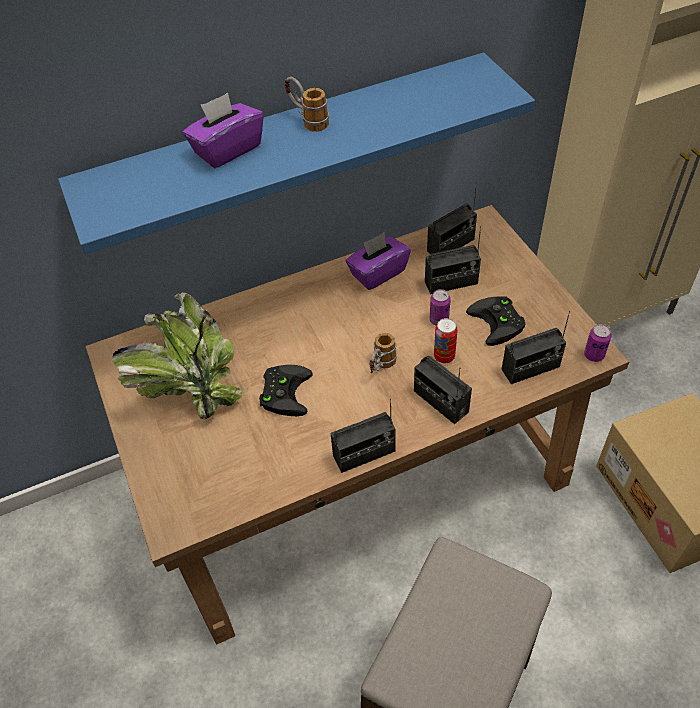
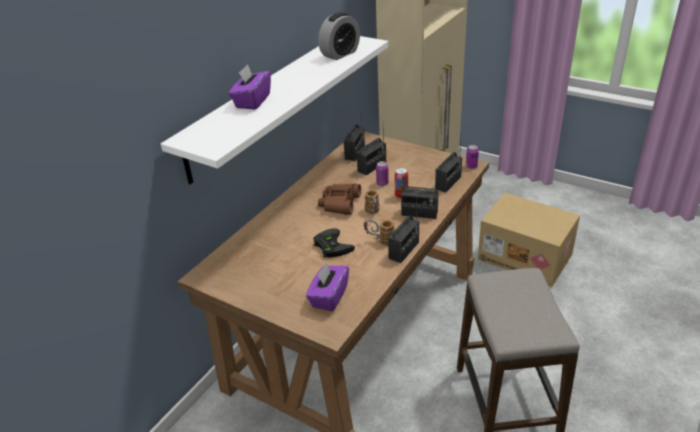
camera: 35 degrees left, 15 degrees down
(188, 389) = (271, 270): potted plant -> none
(289, 145) = (267, 103): blue shelf -> white shelf
(307, 120) = (282, 78): mug -> mug (379, 241)
(354, 326) = (340, 203): none -> brown binoculars
(378, 273) = (328, 178): purple tissue box -> purple tissue box (329, 297)
(434, 101) = (340, 54): none -> alarm clock
(499, 323) = (414, 172): black game controller -> none

